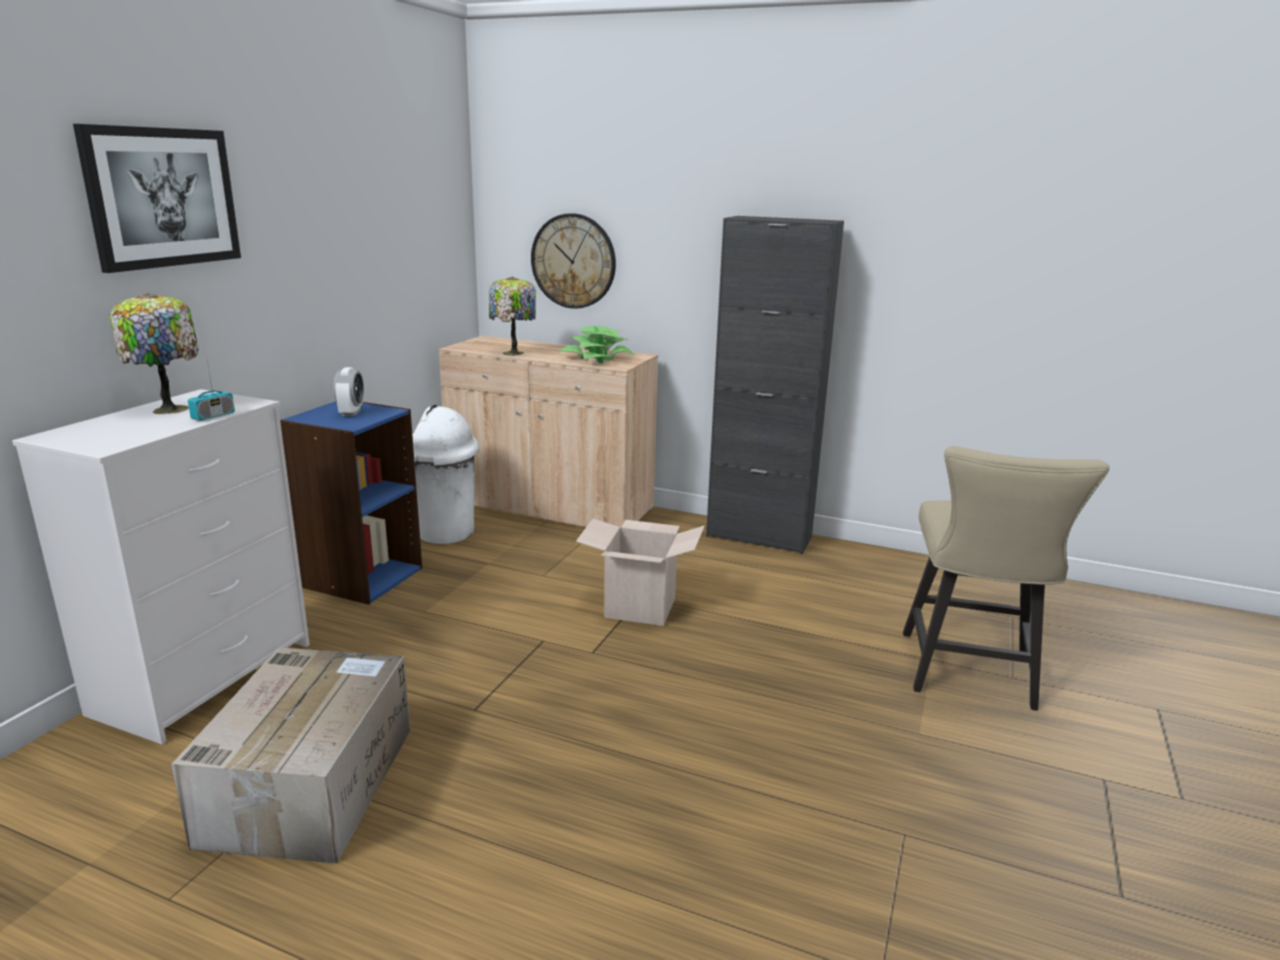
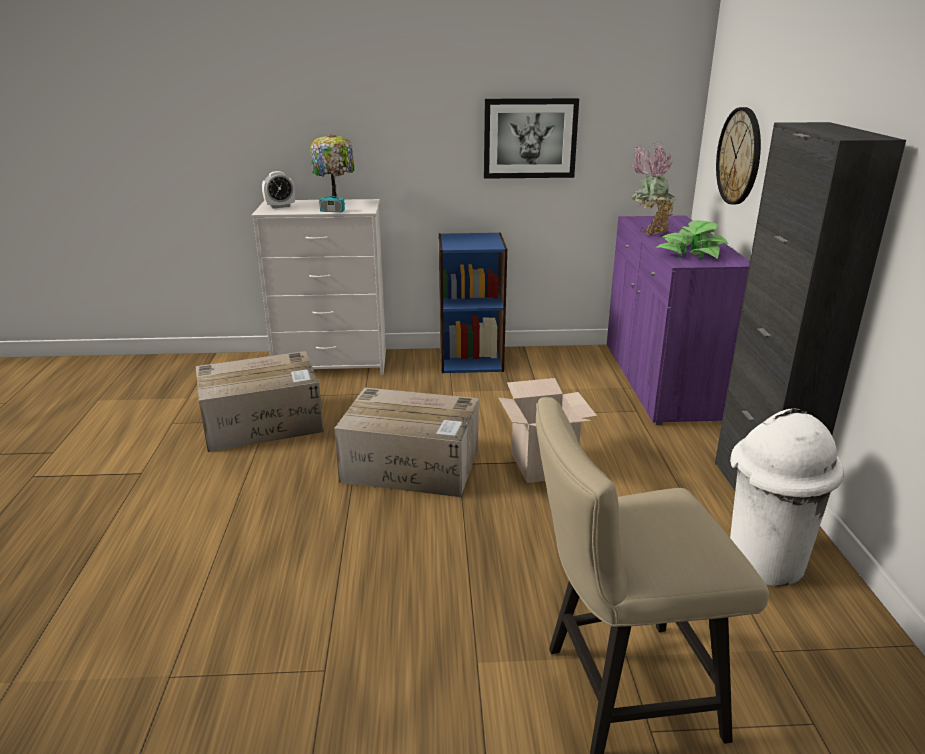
camera: 65 degrees right, 5 degrees up
(162, 197) = (371, 78): picture -> picture (530, 138)
(351, 413) = (475, 240): alarm clock -> alarm clock (280, 206)
(444, 533) = (561, 361): white trash can -> white trash can (763, 562)
(513, 353) = (649, 232): table lamp -> potted plant
(550, 507) = (660, 381): beige cabinet -> purple cabinet
(566, 682) = (413, 465): none -> cardboard box

